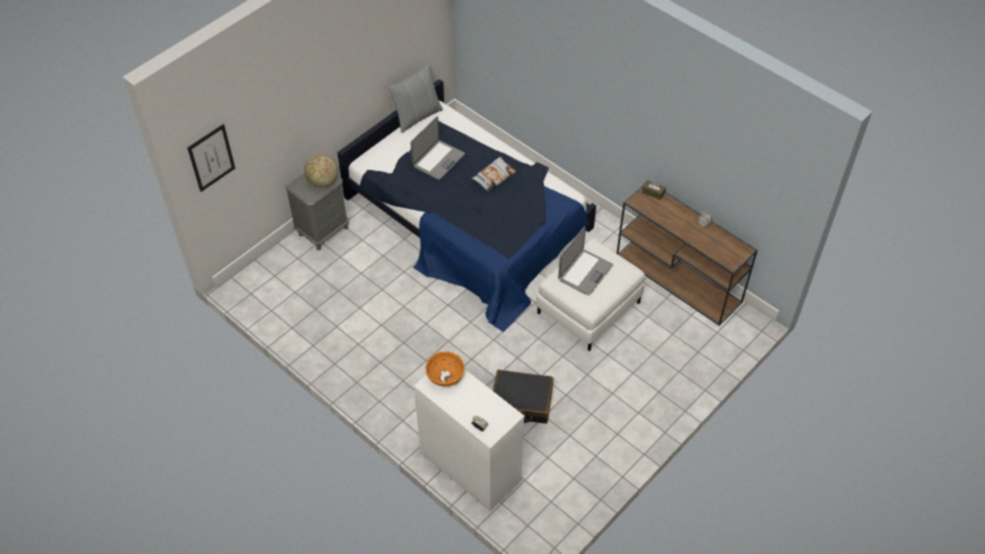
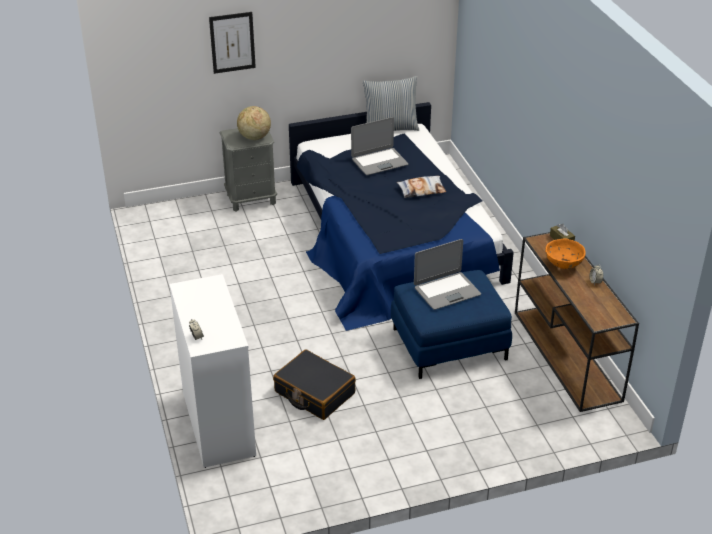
camera: 30 degrees right, 15 degrees down
(211, 158) = (140, 55): picture -> picture (232, 42)
(445, 377) = (204, 288): orange bowl -> orange bowl (563, 265)
(588, 307) = (449, 344): white ottoman -> blue ottoman

